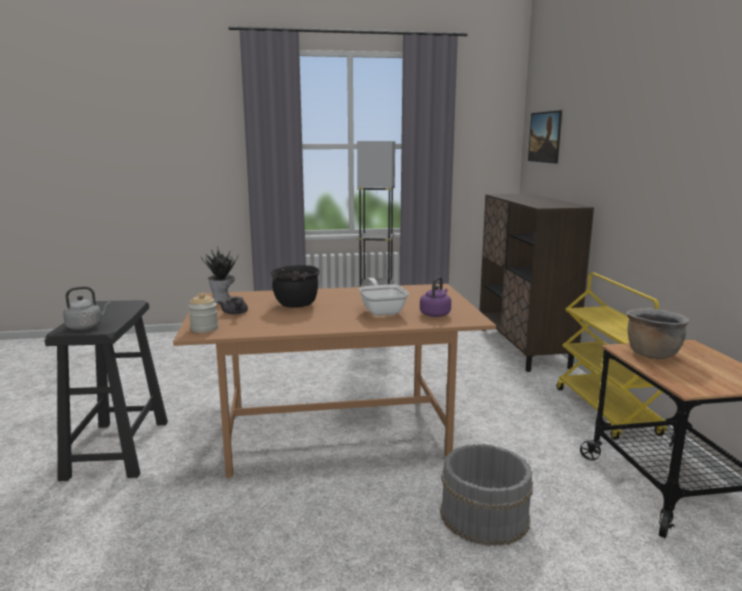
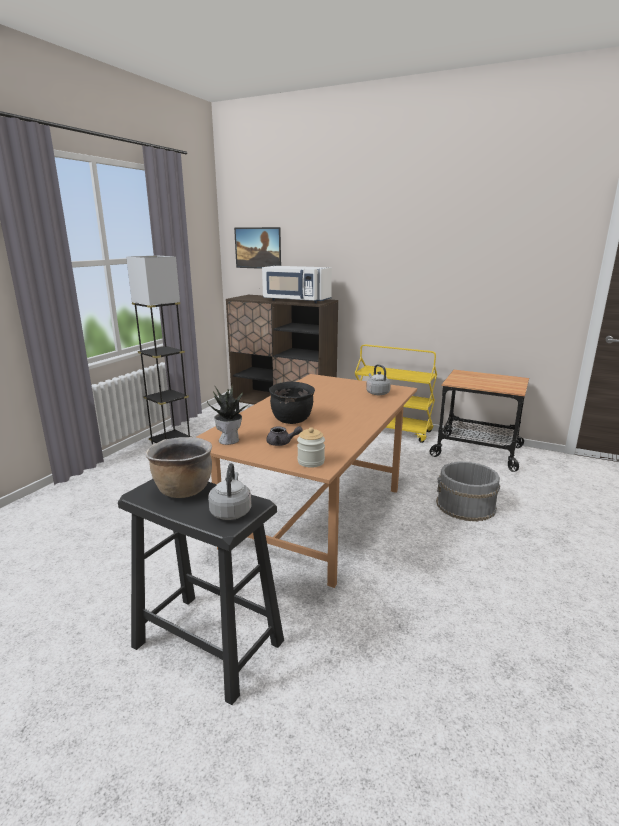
camera: 55 degrees left, 5 degrees up
(382, 310) = (348, 402): frying pan -> none
(435, 314) = (377, 393): purple kettle -> grey kettle
(538, 202) = (295, 300): none -> white microwave
(652, 354) = (466, 381): brown cooking pot -> brown cooking pot (183, 490)

